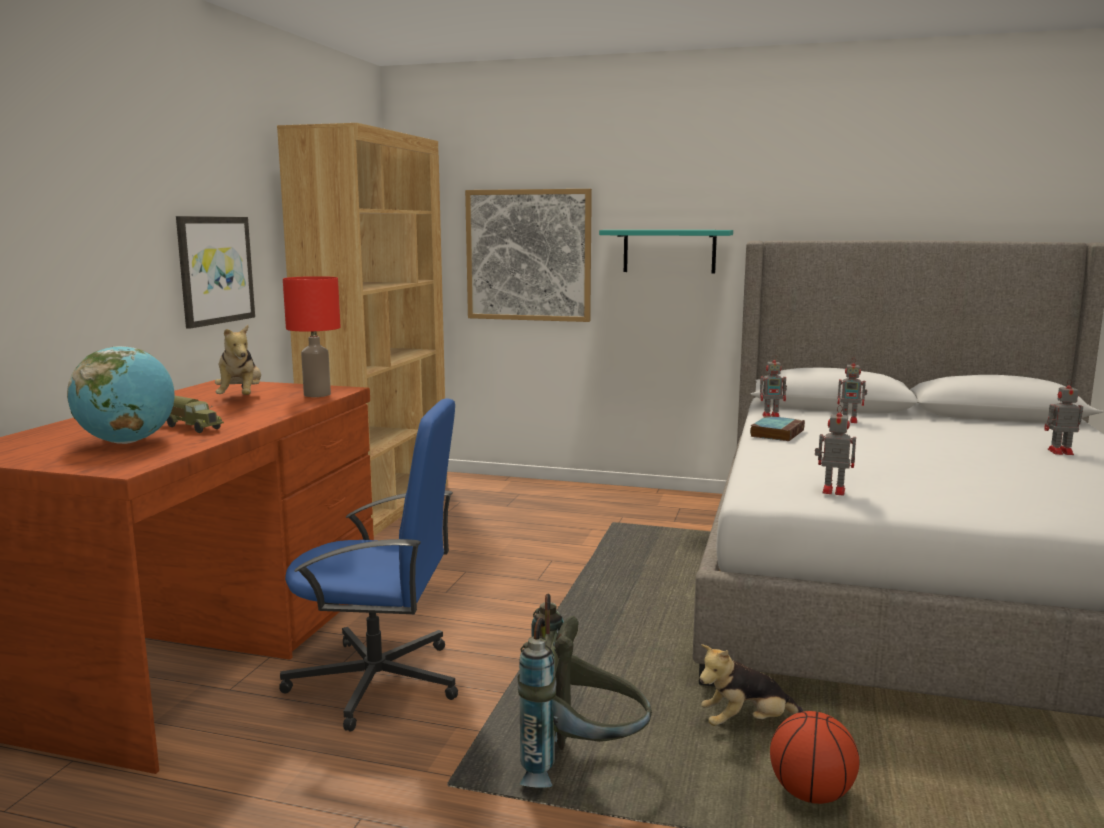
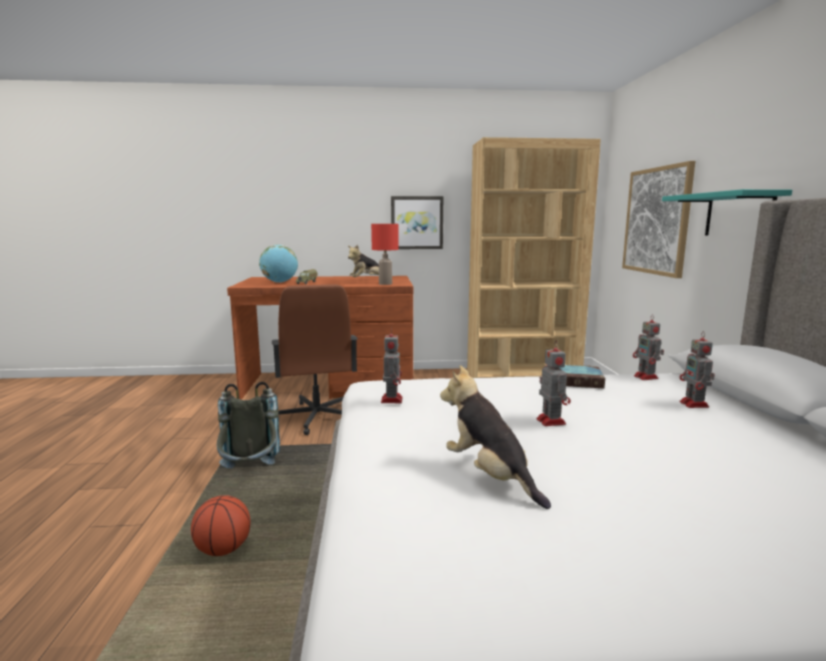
camera: 70 degrees right, 0 degrees up
(379, 682) = (316, 418): blue office chair -> brown office chair
(746, 723) = (303, 519): plush toy -> plush toy (490, 476)
(1059, 452) = (752, 527): toy robot -> toy robot (550, 421)

